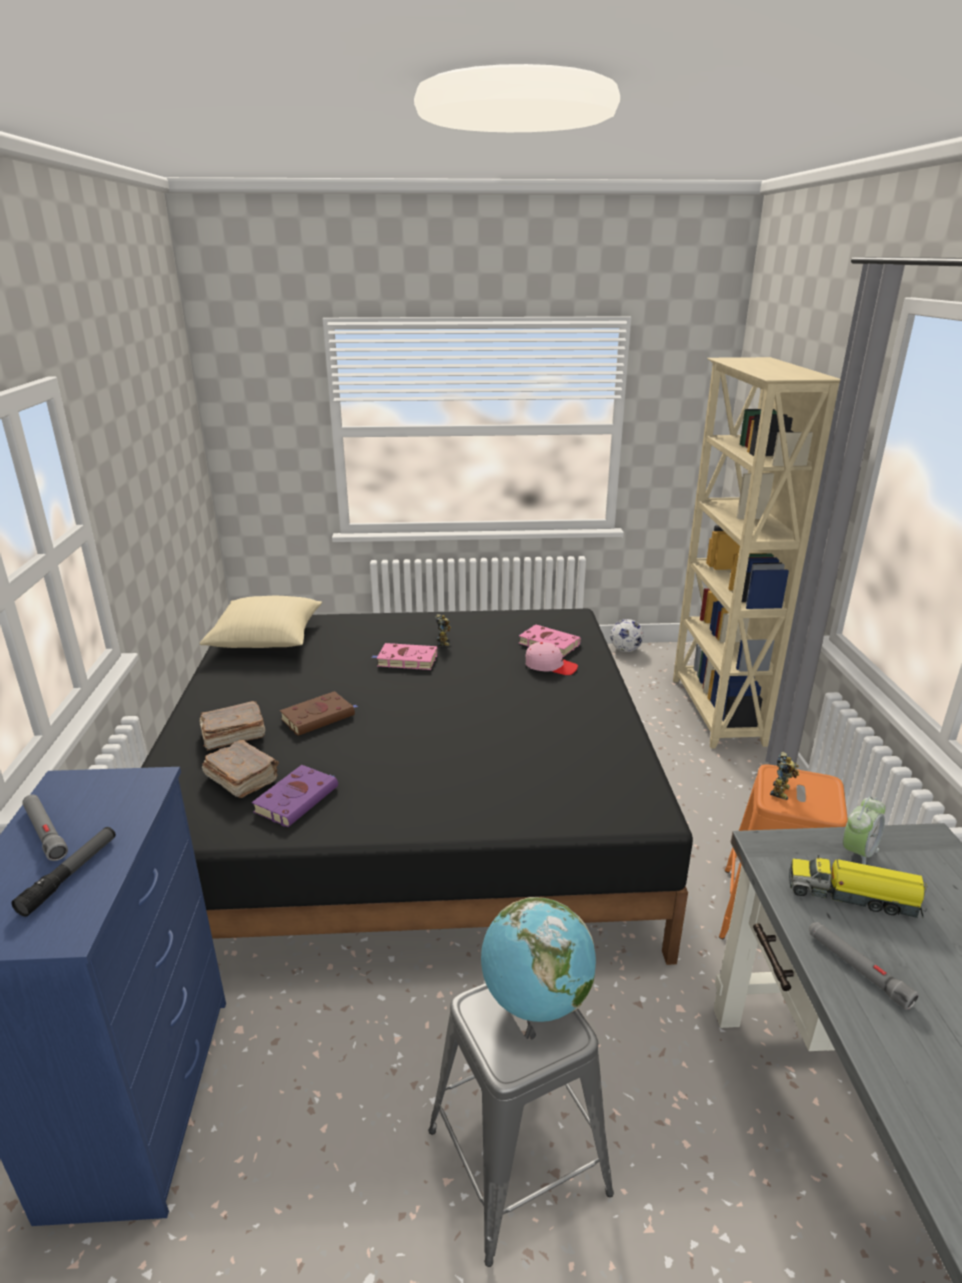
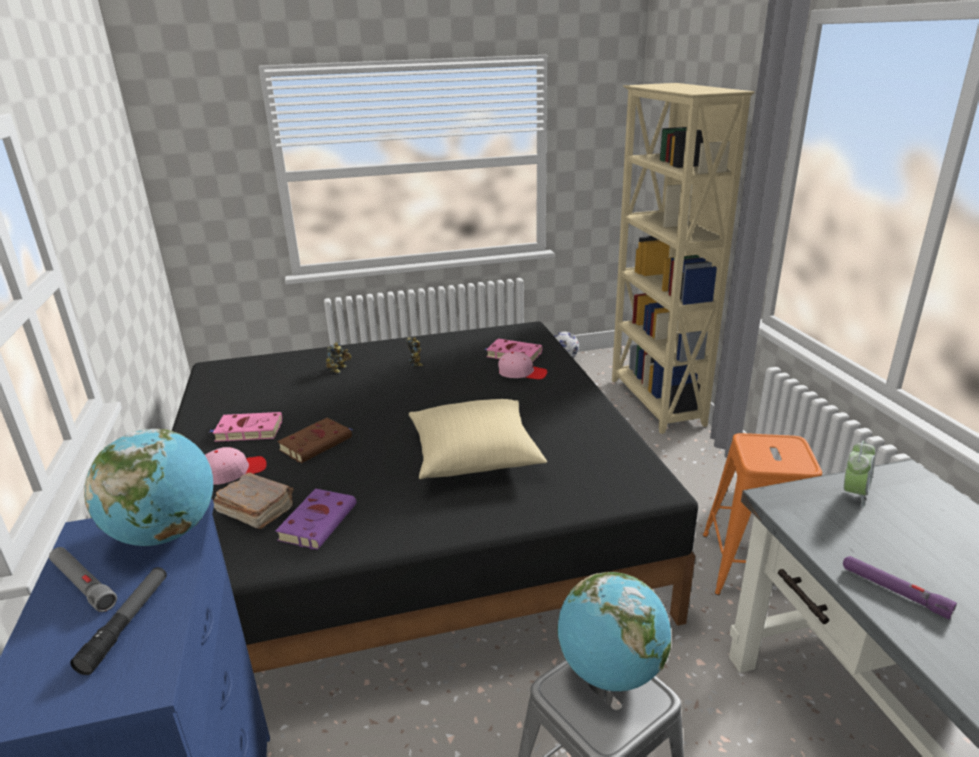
camera: 10 degrees left, 0 degrees up
(129, 794) = (166, 533): none -> globe
(232, 735) = (234, 471): brown book -> pink cap
(266, 639) = (241, 378): beige pillow -> beige pillow (474, 456)
(405, 660) = (385, 383): pink book -> pink book (247, 431)
(782, 791) = (760, 454): toy robot -> toy robot (339, 369)
(853, 896) = (865, 530): toy truck -> none
(857, 969) = (894, 591): grey flashlight -> purple flashlight

